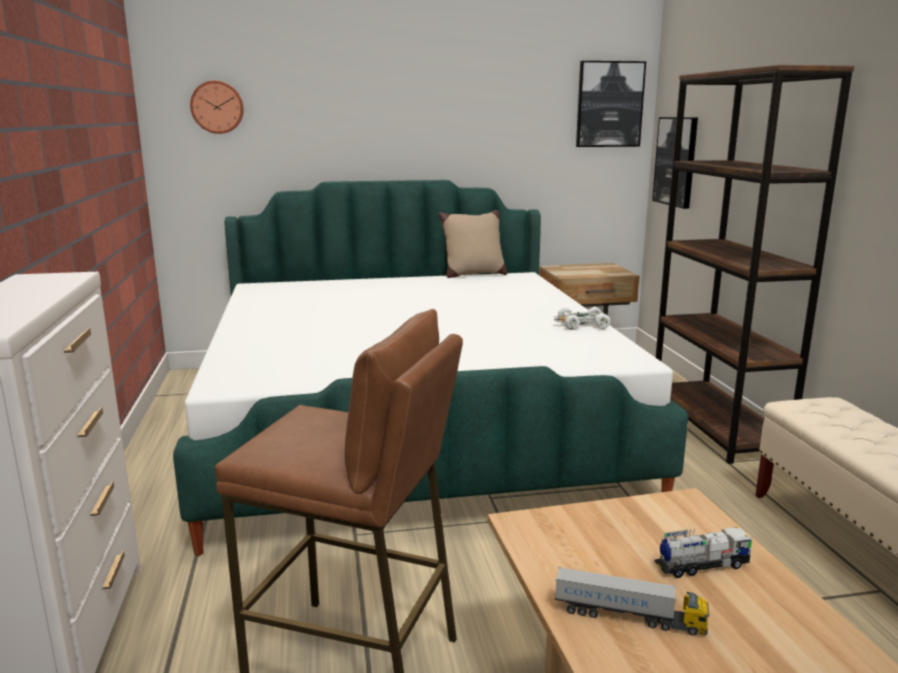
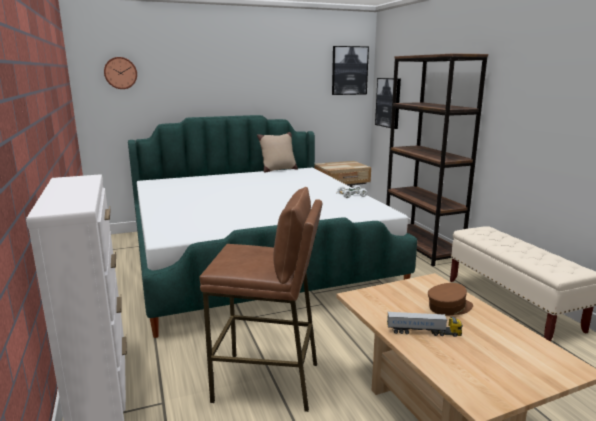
camera: 10 degrees left, 0 degrees up
(701, 566) = (449, 307): toy truck -> brown cap

